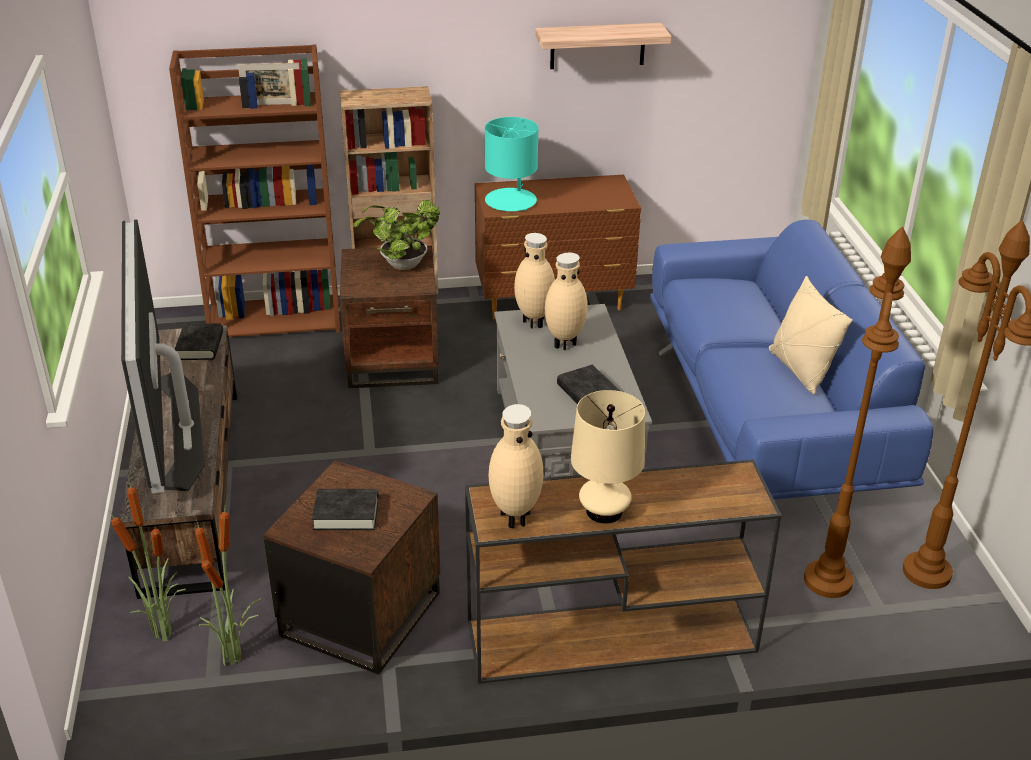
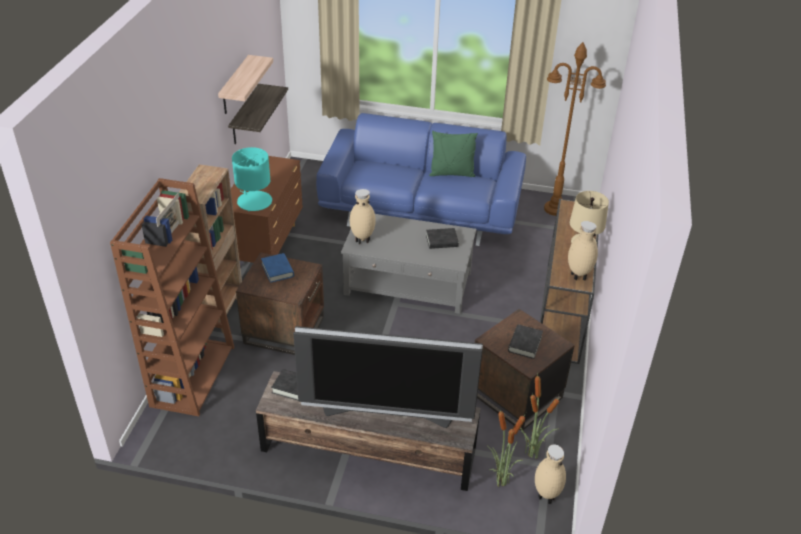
camera: 70 degrees left, 5 degrees up
(400, 265) = (277, 270): potted plant -> blue book
(564, 343) = (390, 236): beige vase -> beige vase (545, 497)
(620, 106) = (245, 115): none -> shelf
(800, 370) = (452, 173): beige pillow -> green pillow
(828, 581) = (550, 237): brown floor lamp -> none

